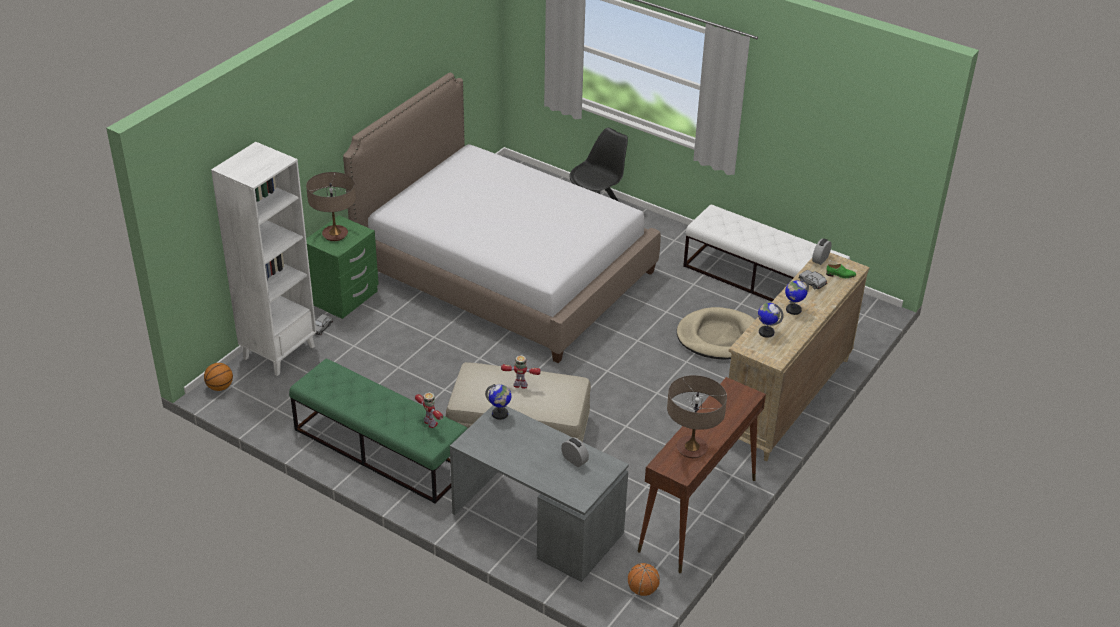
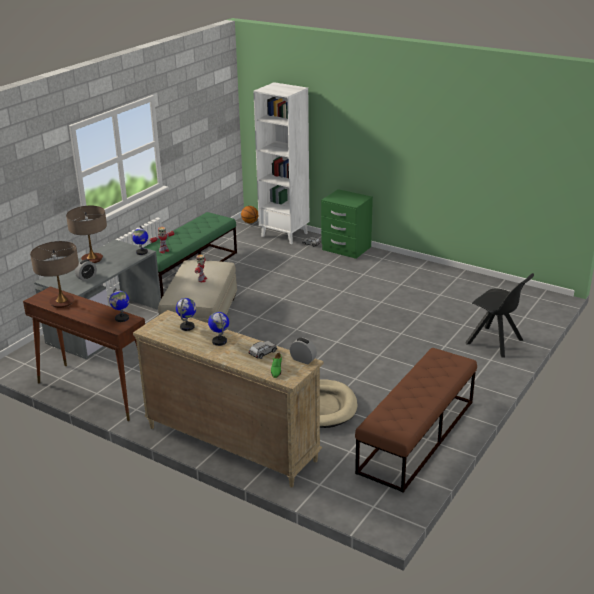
camera: 90 degrees right, 10 degrees down
(335, 235) = (347, 197): table lamp -> table lamp (92, 259)
(505, 271) = (394, 303): bed -> none
(642, 590) = (28, 367): basketball -> none
(728, 394) = (122, 318): none -> globe
(762, 282) = (416, 436): white bench -> brown bench

